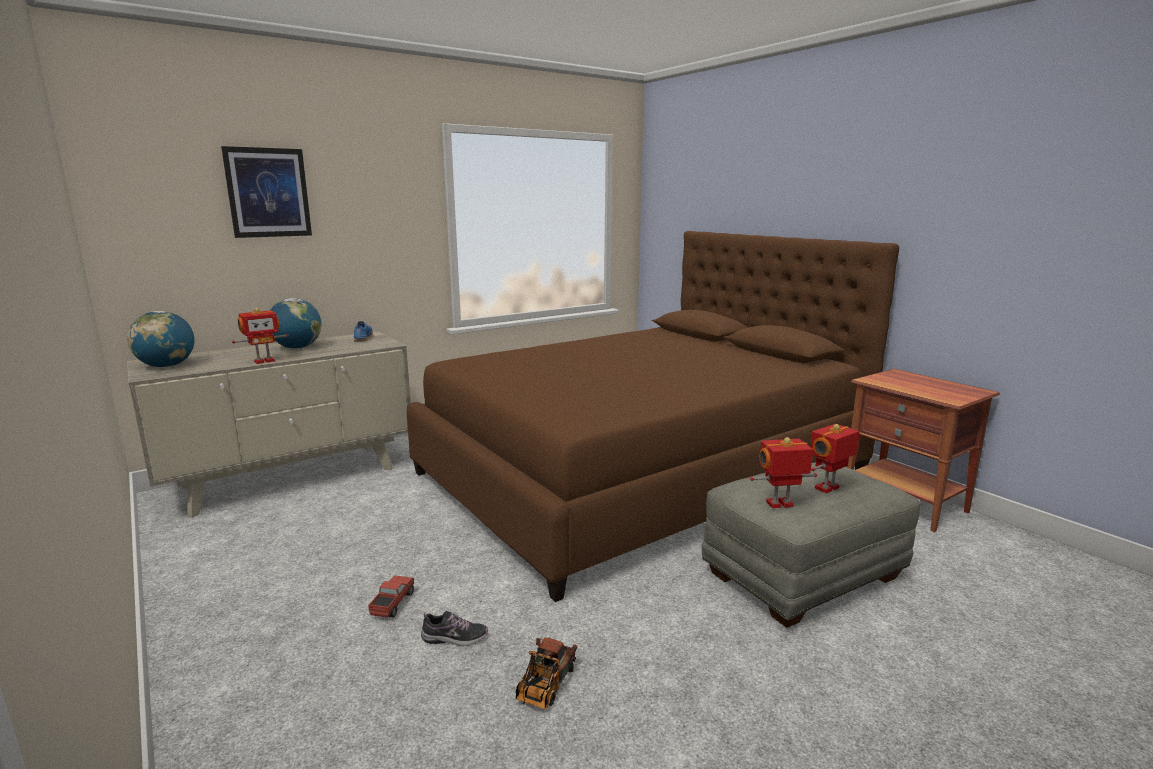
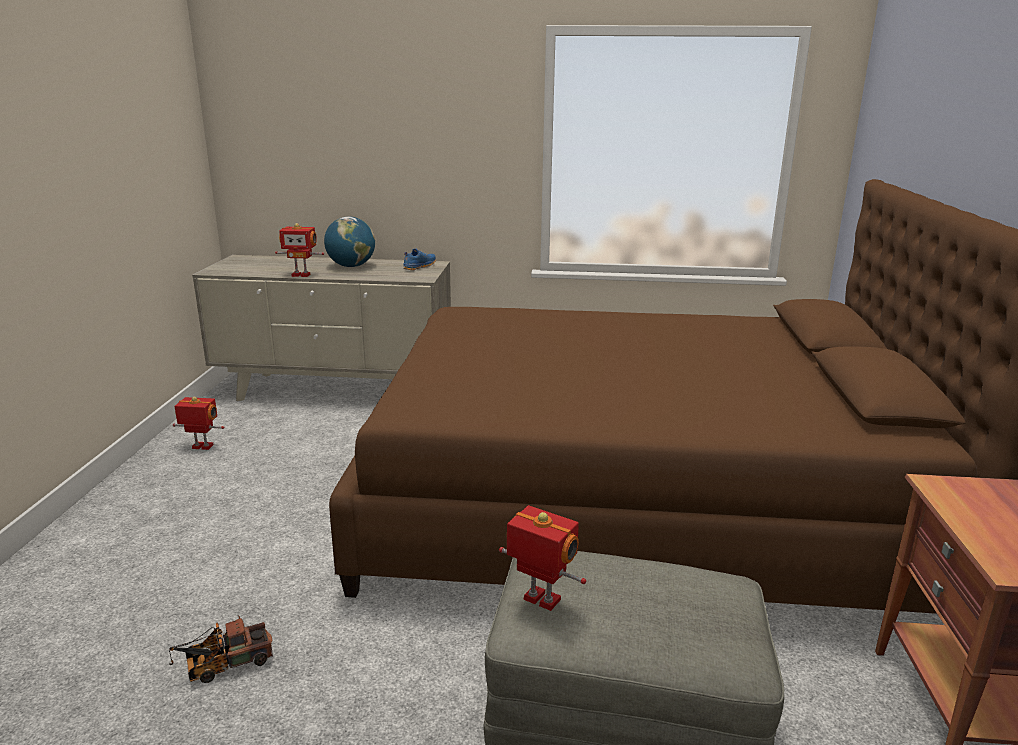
camera: 40 degrees right, 5 degrees up
(167, 366) = (239, 265): globe -> none
(268, 193) = (352, 108): picture -> none
(393, 604) = (242, 532): toy truck -> none
(454, 638) = (235, 584): shoe -> none
(828, 488) = (642, 612): toy robot -> toy robot (202, 447)

